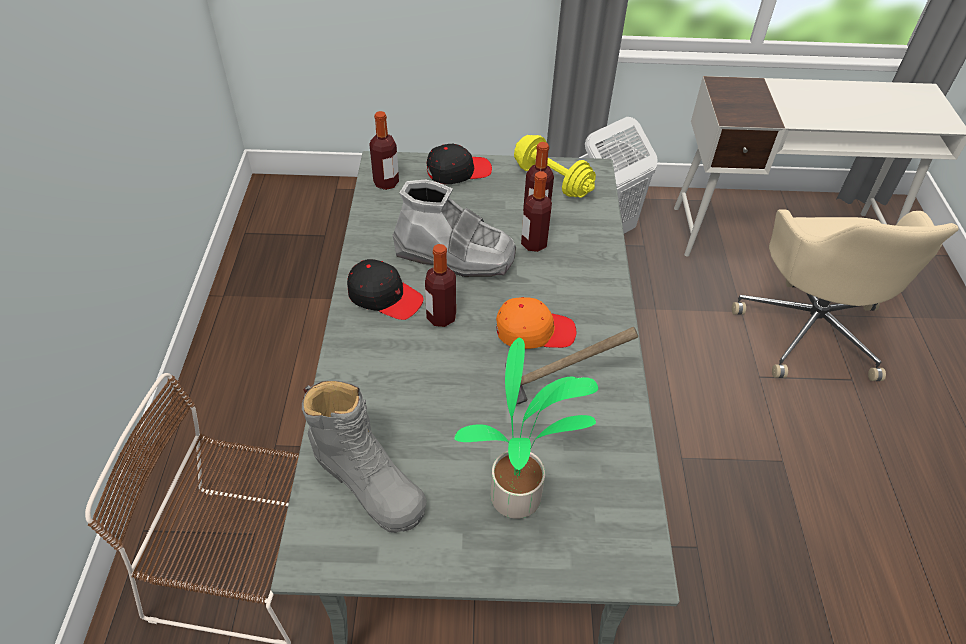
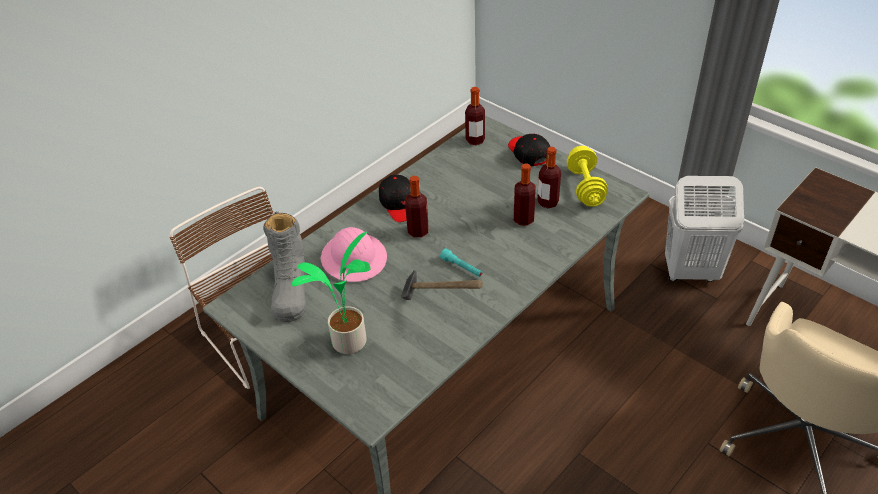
camera: 45 degrees right, 5 degrees down
(404, 392) = (354, 258): none -> pink hard hat
(455, 255) = (466, 202): grey boot -> none
(458, 171) = (528, 153): black cap -> black cap turned 135 degrees counterclockwise
(534, 331) = (462, 268): orange cap -> turquoise flashlight

